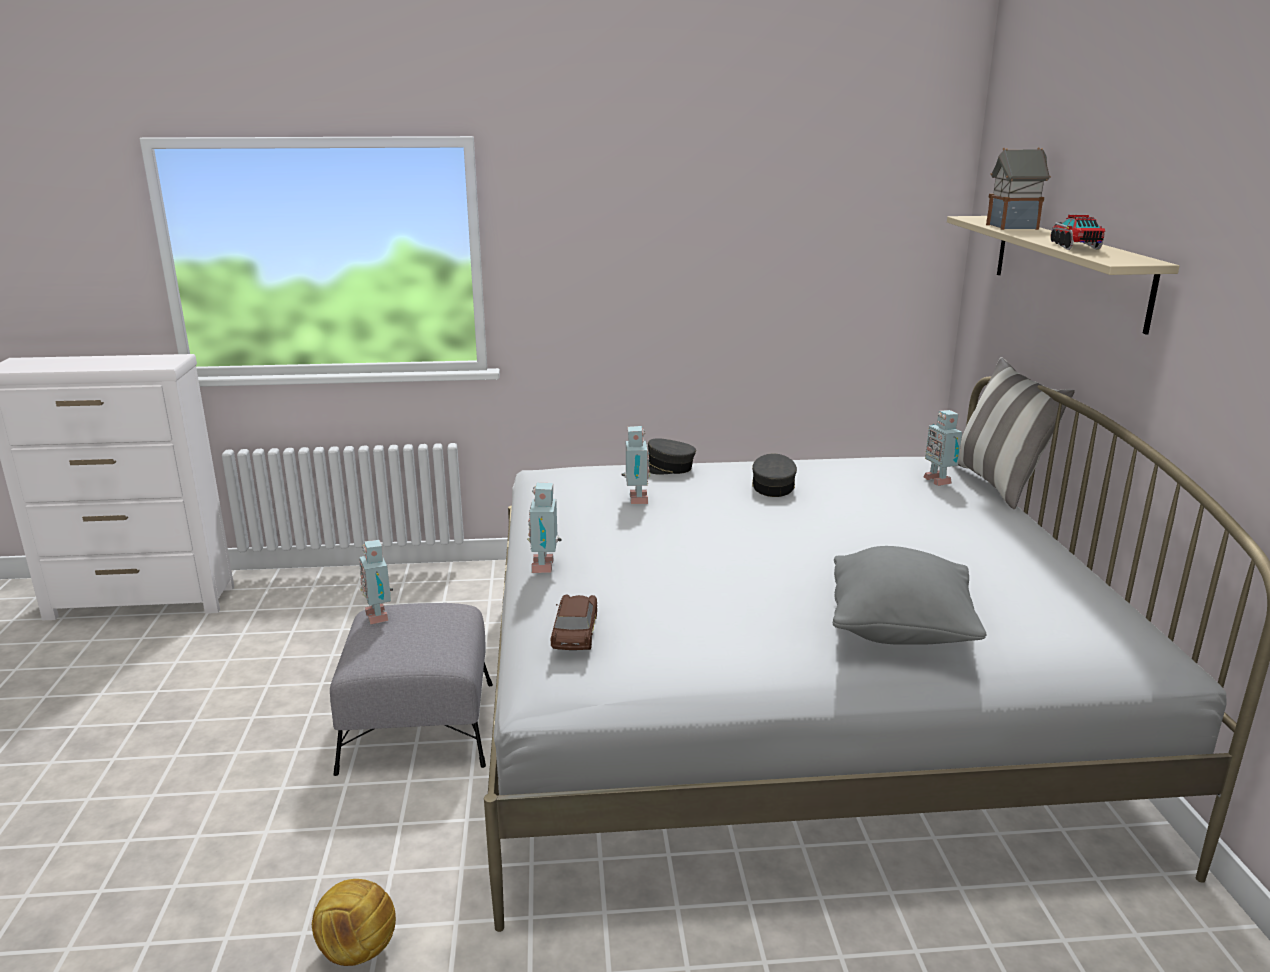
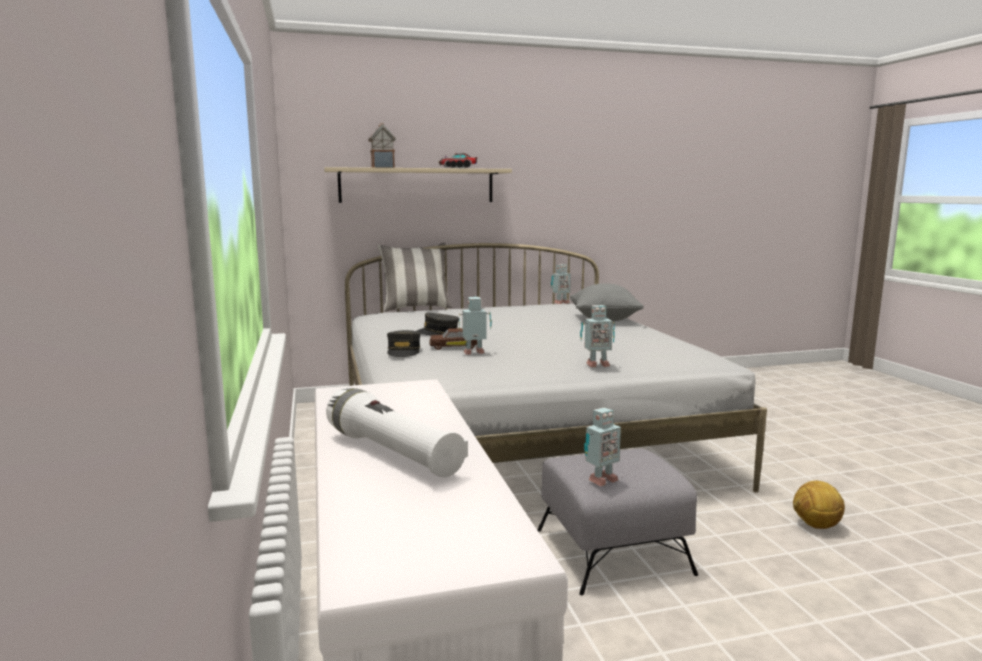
camera: 100 degrees left, 10 degrees down
(88, 362) = (392, 453): none -> white flashlight
(575, 633) = (671, 353): brown toy car -> brown toy car (455, 347)
(938, 480) = (417, 312): toy robot -> toy robot (560, 303)

